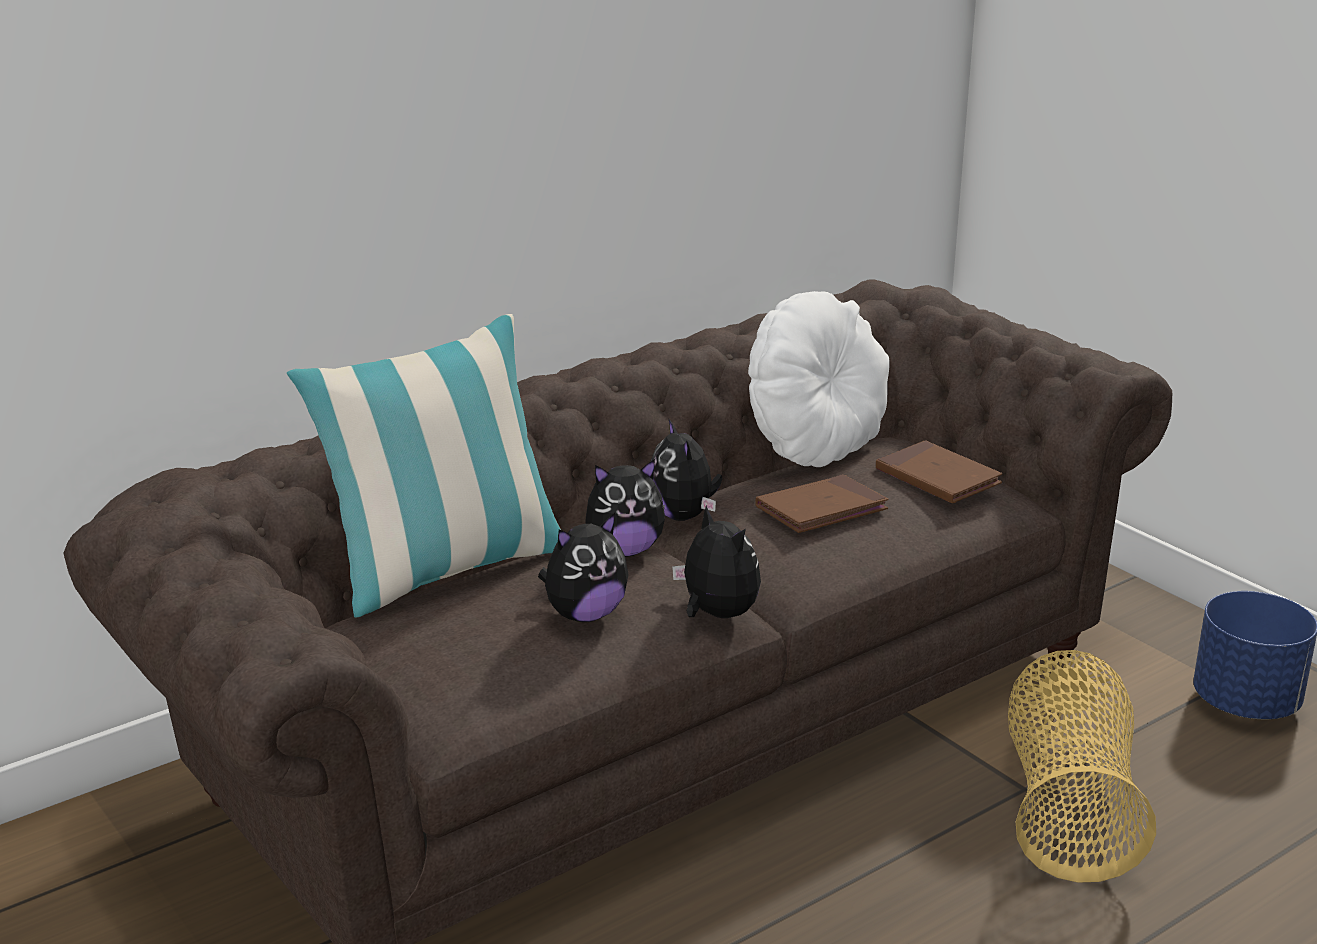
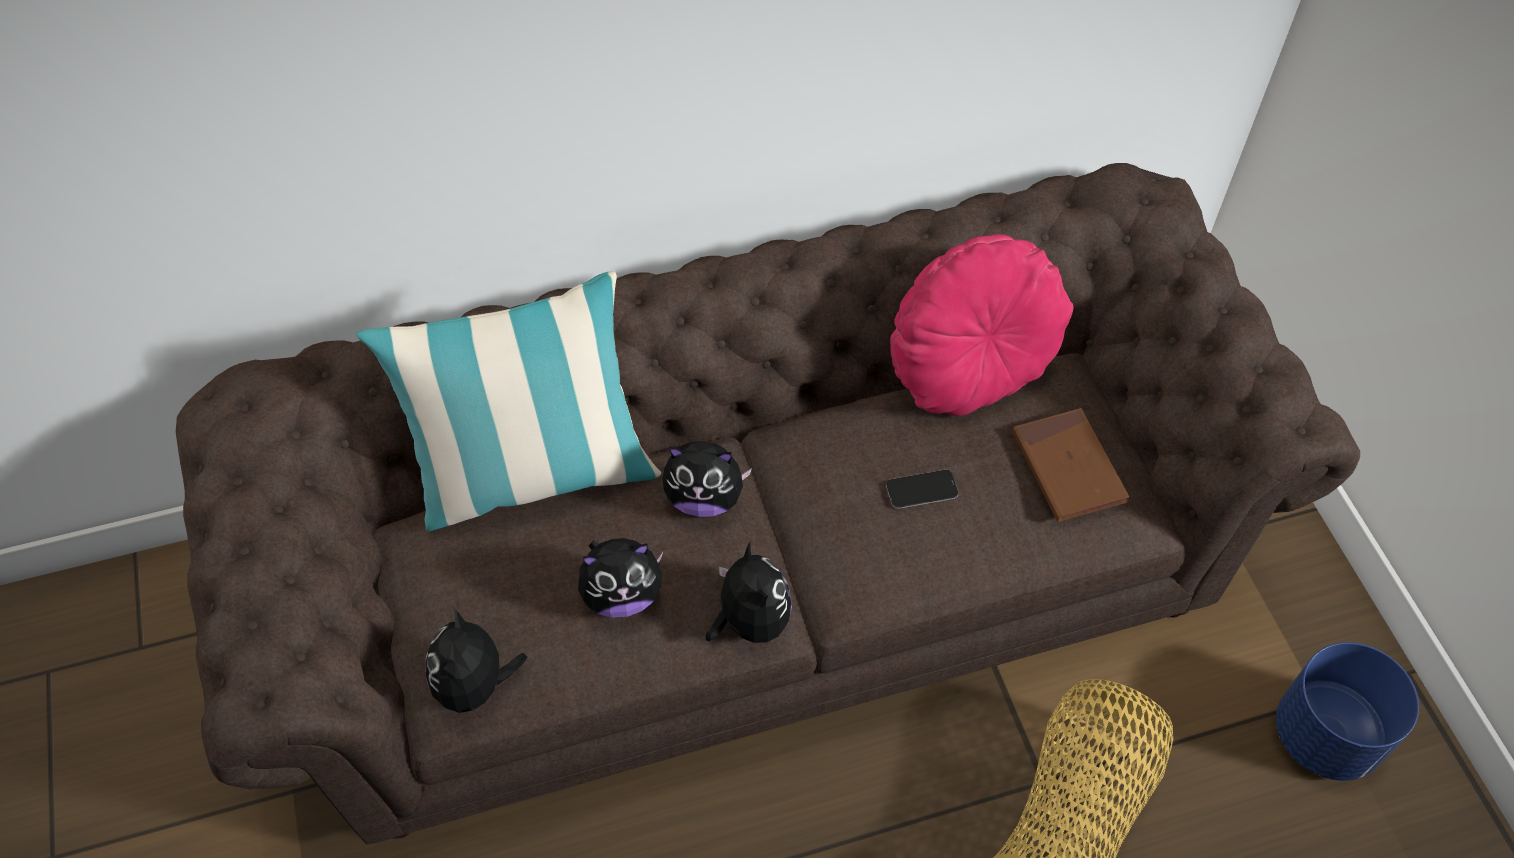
camera: 20 degrees right, 30 degrees up
(684, 516) = (793, 447): plush toy -> plush toy (476, 686)
(816, 451) = (970, 377): white pillow -> pink pillow
(821, 510) = (922, 490): brown book -> phone

